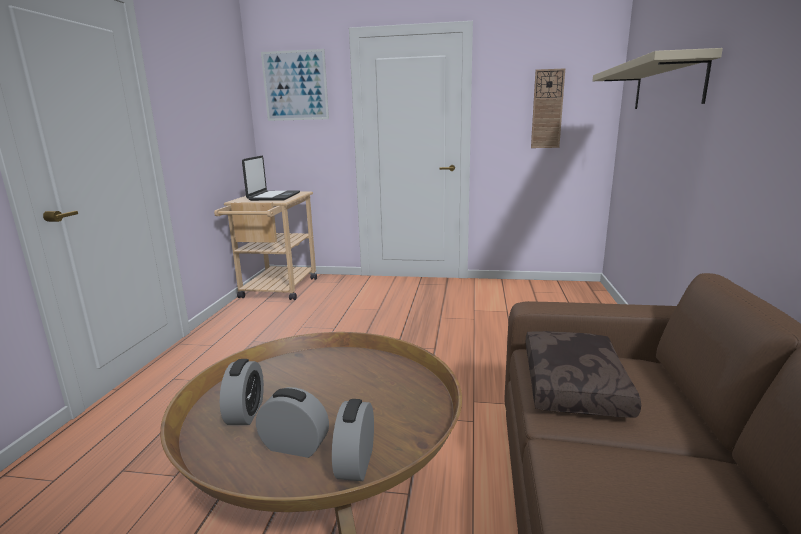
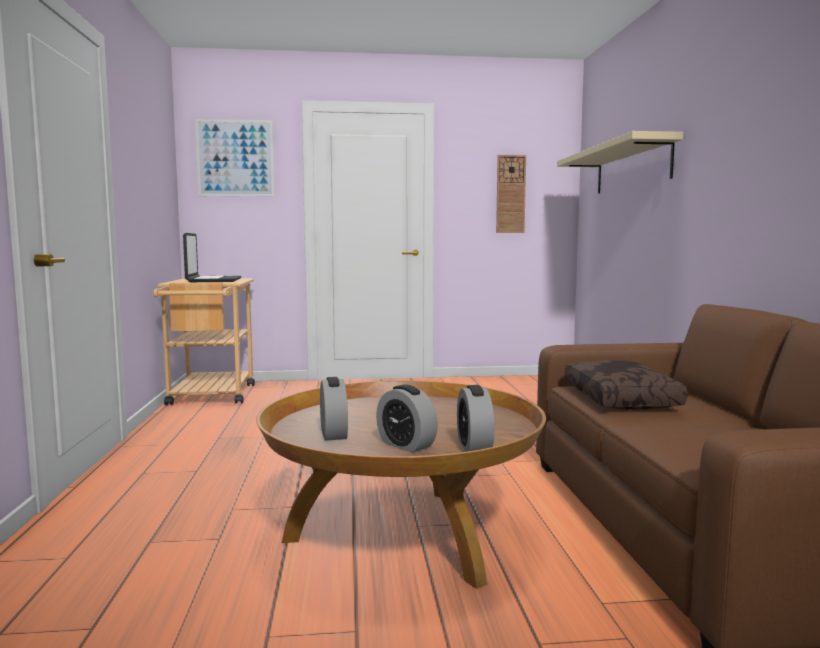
camera: 15 degrees left, 10 degrees down
(295, 446) = (406, 445): alarm clock -> alarm clock turned 135 degrees counterclockwise

